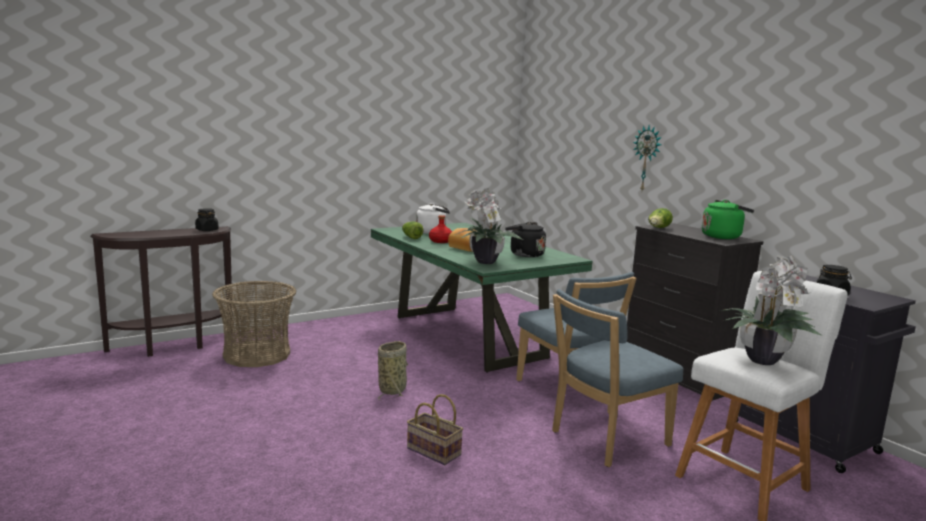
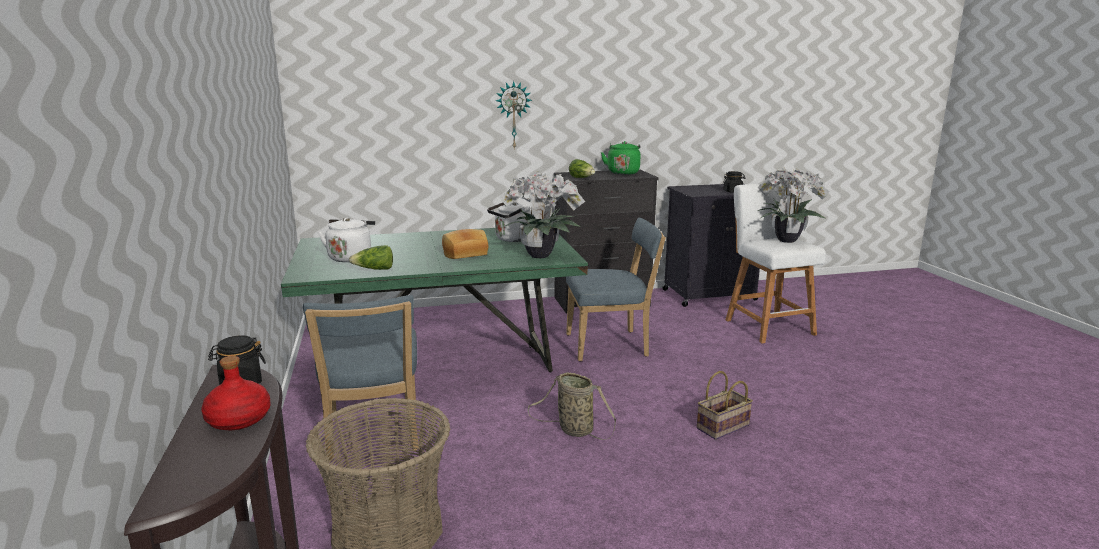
camera: 70 degrees left, 5 degrees up
(441, 241) = (414, 260): red bottle -> red bottle (239, 419)
(524, 254) = (512, 239): black kettle -> white kettle
(605, 440) = (706, 352): blue chair -> blue chair (373, 435)

